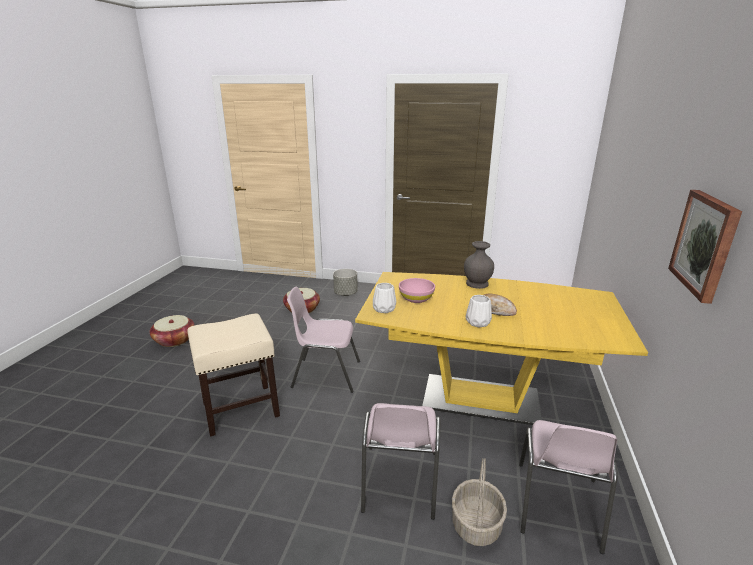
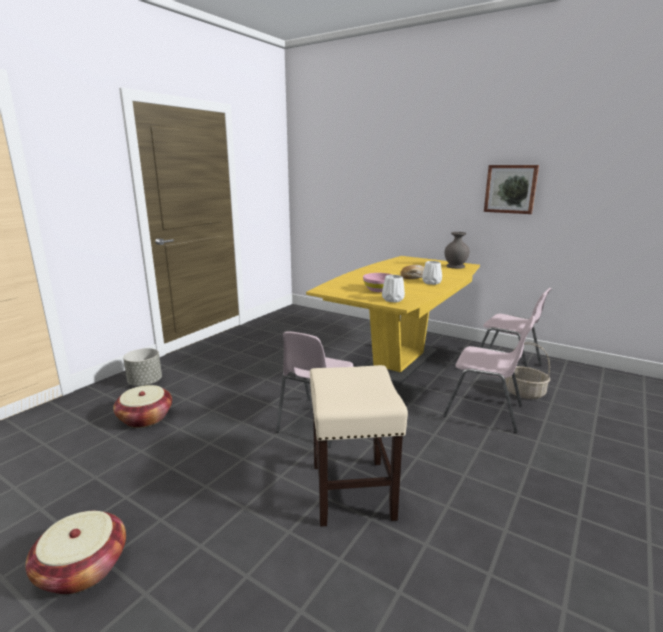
camera: 70 degrees left, 5 degrees down
(477, 283) = (363, 273): grey vase -> grey vase (455, 266)

